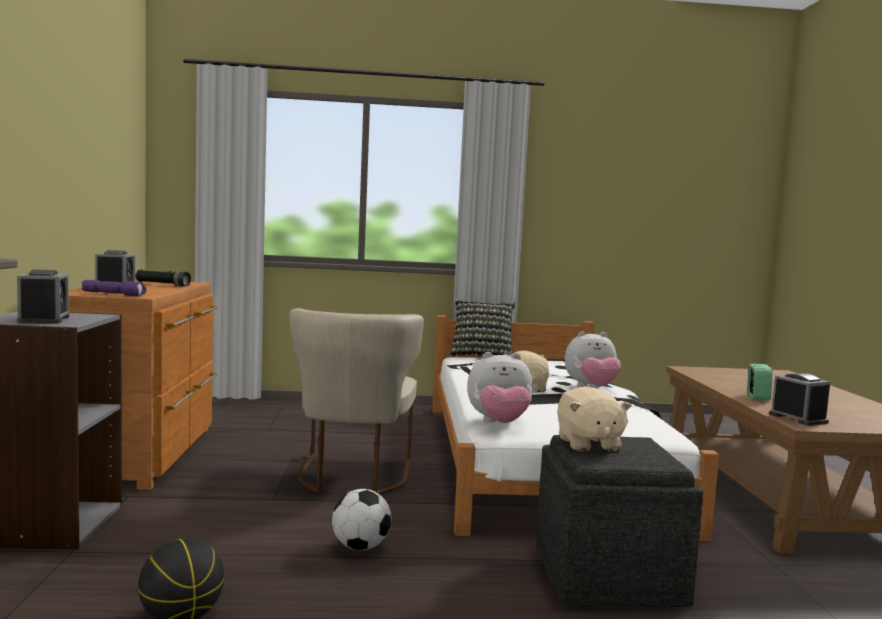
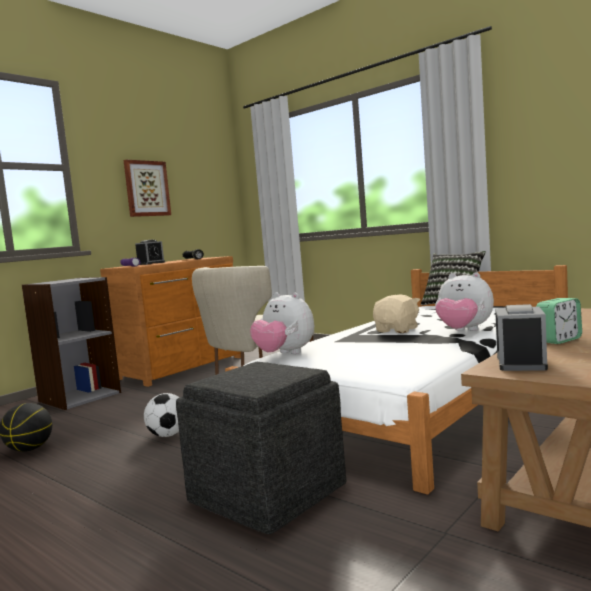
camera: 45 degrees right, 0 degrees up
(44, 320) = (57, 281): alarm clock -> none
(68, 159) = (146, 188): none -> picture
(588, 444) = (249, 369): beige plush toy -> none

